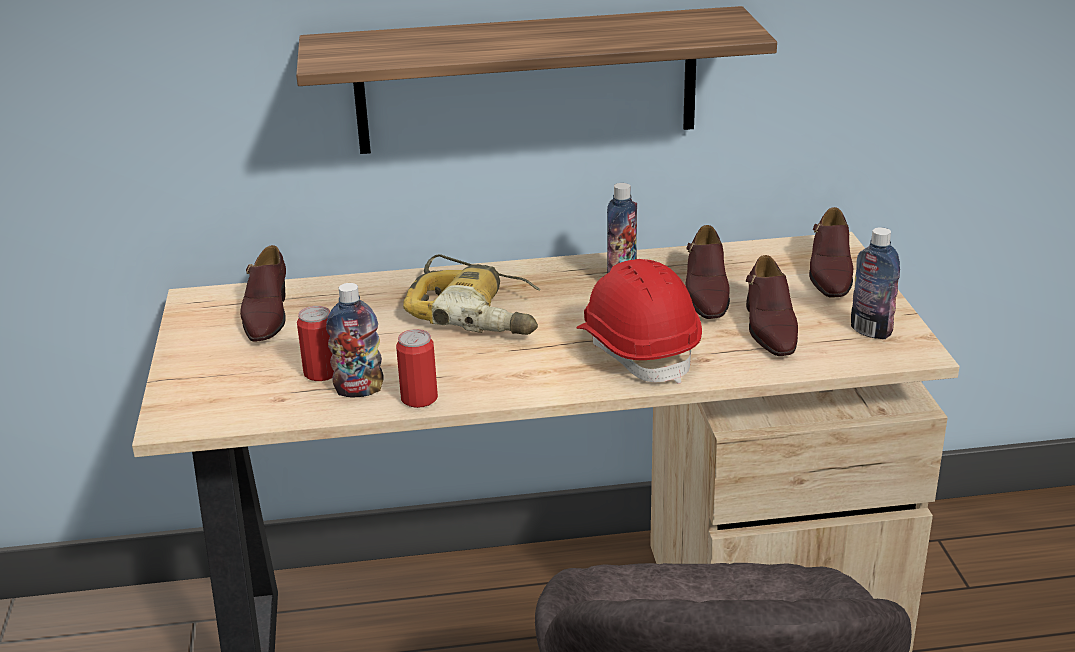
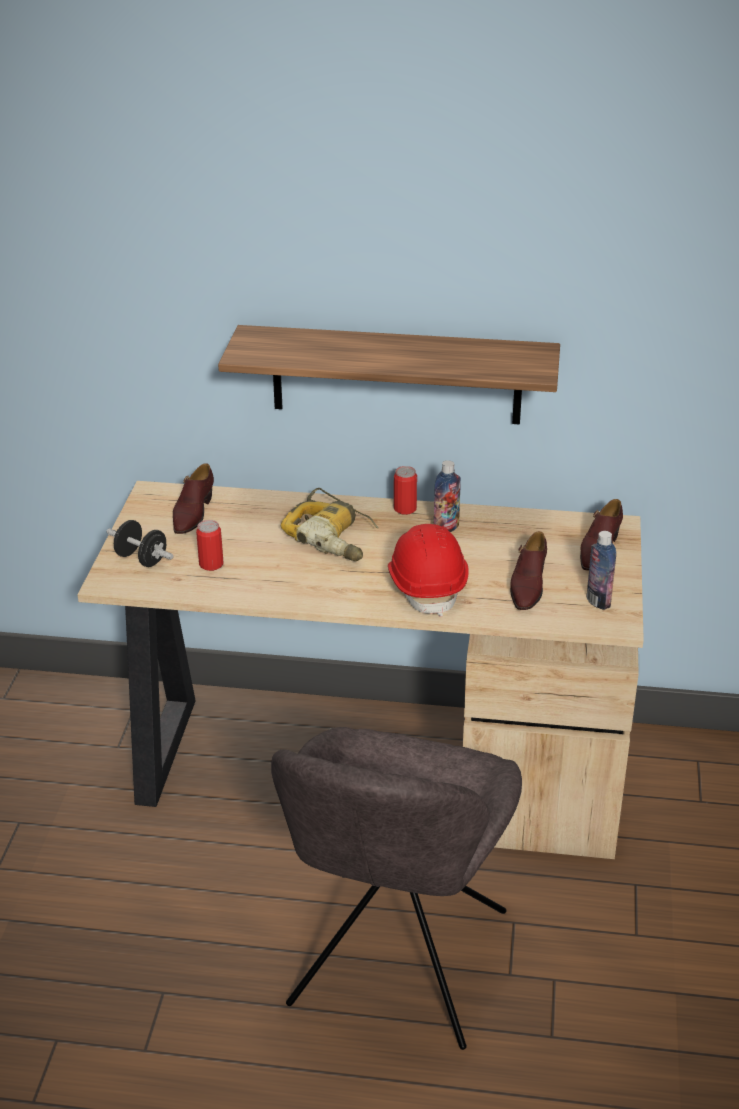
camera: 15 degrees right, 5 degrees up
(215, 383) = (141, 559): none -> black dumbbell
(359, 390) = (230, 582): bottle -> none
(419, 398) = (265, 595): can -> can (405, 509)
(705, 293) = (499, 550): brown shoe -> none

